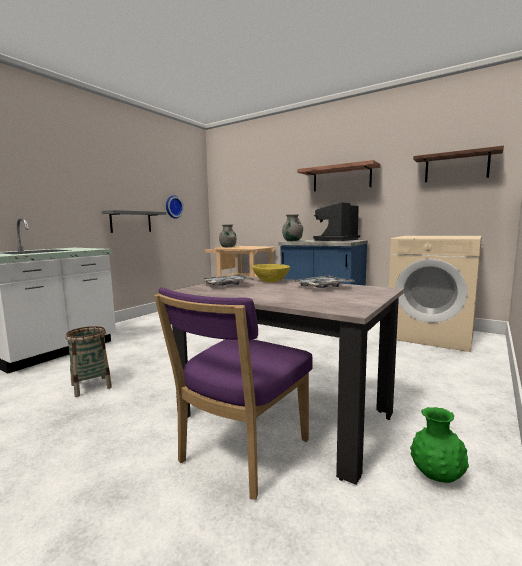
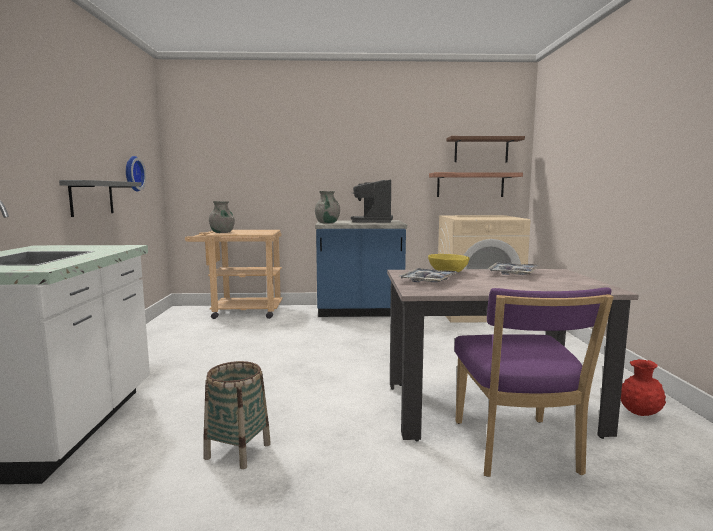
camera: 35 degrees left, 0 degrees up
(341, 178) = (367, 150): shelf -> shelf (470, 185)
(437, 477) = (639, 414): green vase -> red vase

